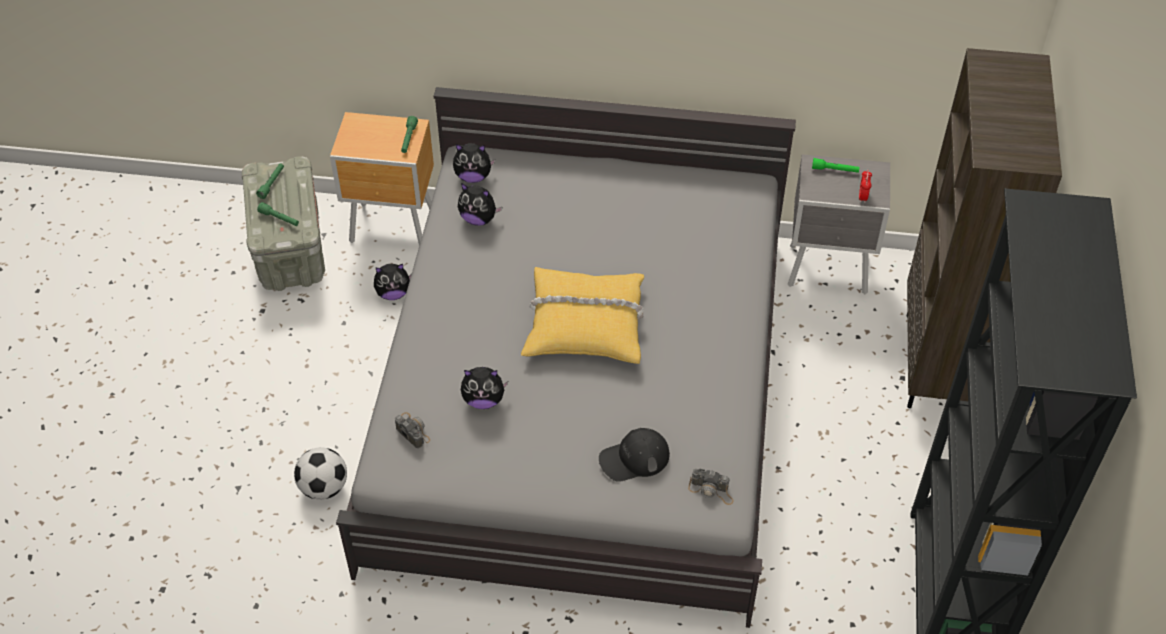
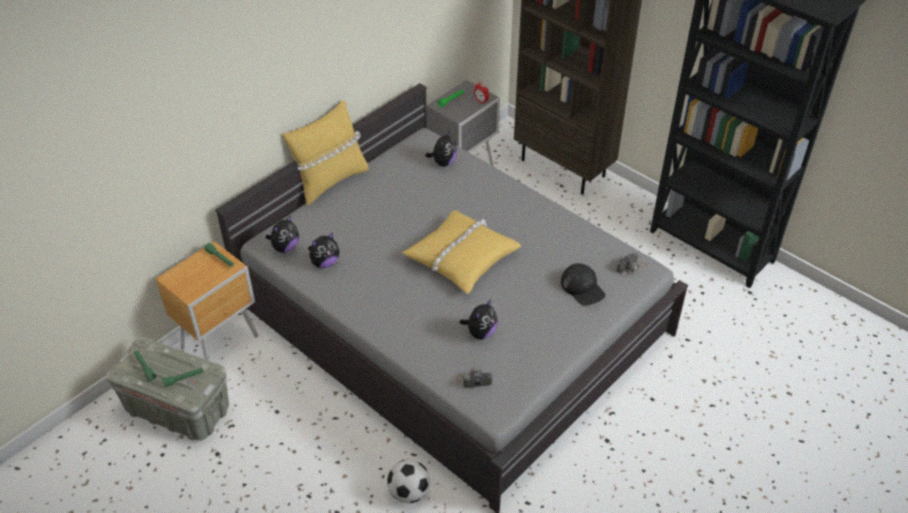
camera: 55 degrees left, 5 degrees down
(393, 293) = (279, 371): plush toy -> plush toy (443, 162)
(603, 152) = (330, 181): none -> yellow pillow
(634, 458) = (582, 288): black cap -> black cap turned 45 degrees counterclockwise

